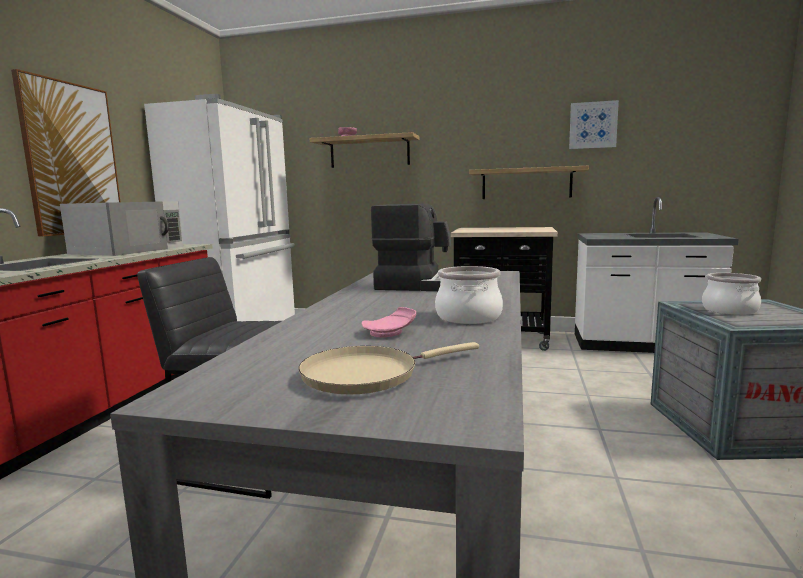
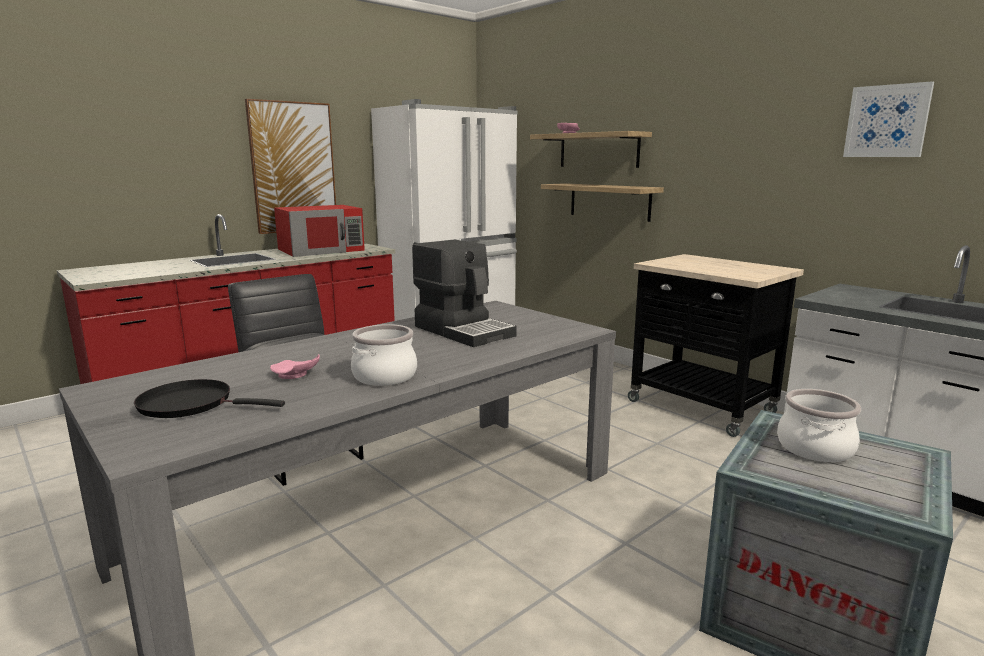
camera: 35 degrees right, 5 degrees up
(129, 250) = (322, 250): white microwave -> red microwave
(366, 374) = (191, 404): beige frying pan -> black frying pan
(526, 183) = (777, 203): shelf -> shelf (609, 201)

